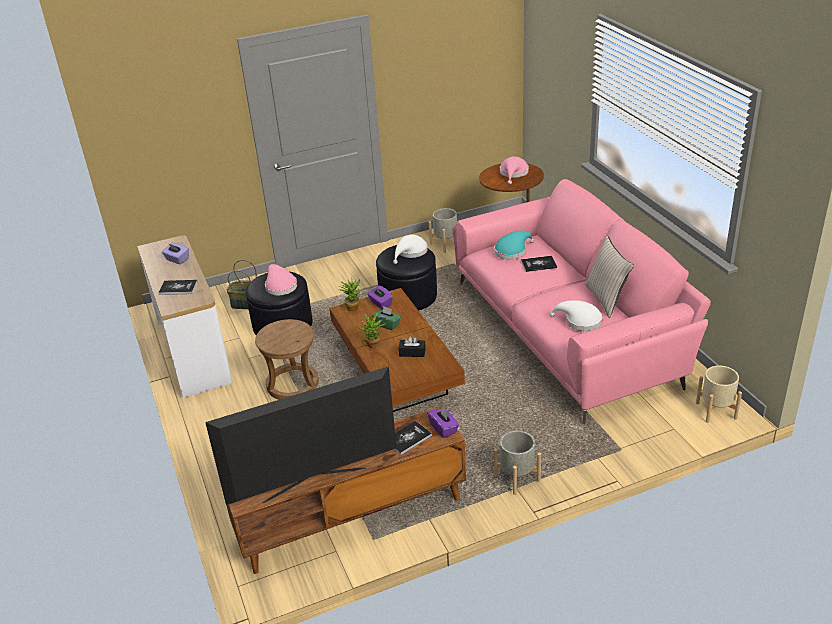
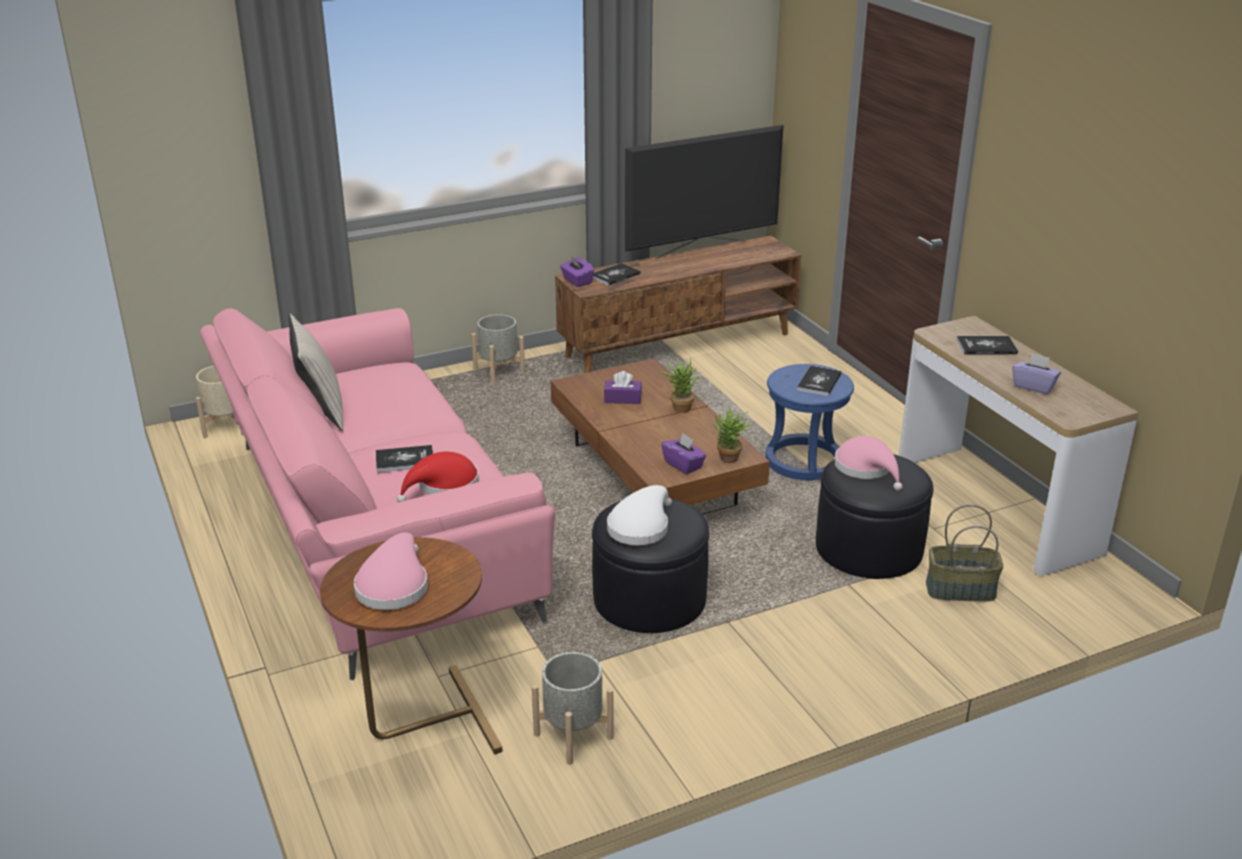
camera: 175 degrees right, 5 degrees down
(278, 336) = (819, 382): none -> book
(292, 384) = (804, 461): brown stool -> blue stool
(387, 324) = (665, 434): green tissue box -> none
(412, 352) = (622, 399): black tissue box -> purple tissue box
(512, 251) = (444, 486): turquoise hat -> red hat
(580, 321) = (377, 378): white hat -> none

